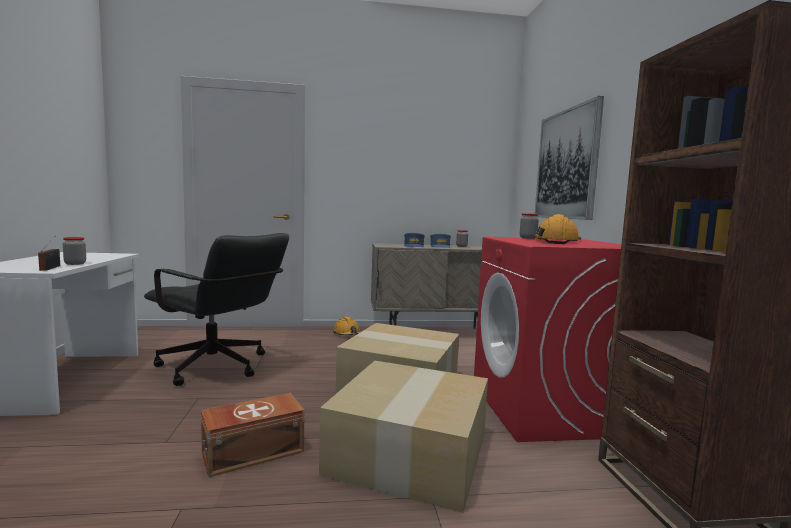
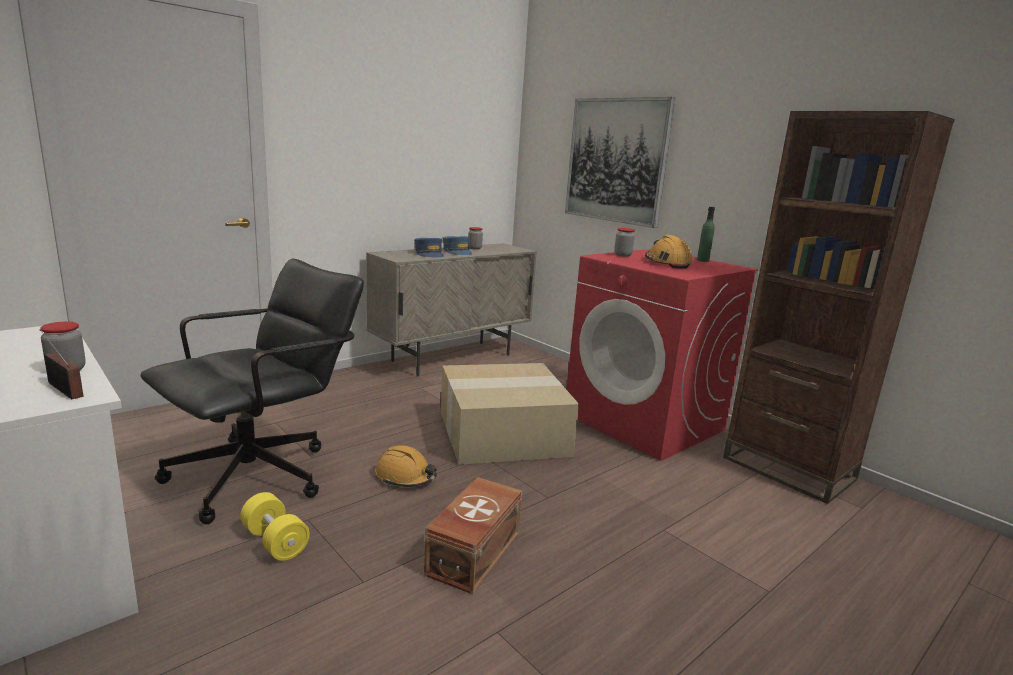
camera: 35 degrees left, 10 degrees up
(163, 404) = (275, 542): none -> yellow dumbbell
(219, 368) = (264, 472): black office chair -> black office chair turned 45 degrees counterclockwise
(347, 334) = (353, 380): orange hard hat -> orange hard hat (405, 477)
(410, 454) = (605, 501): cardboard box -> none
(611, 244) = (703, 260): none -> green bottle

